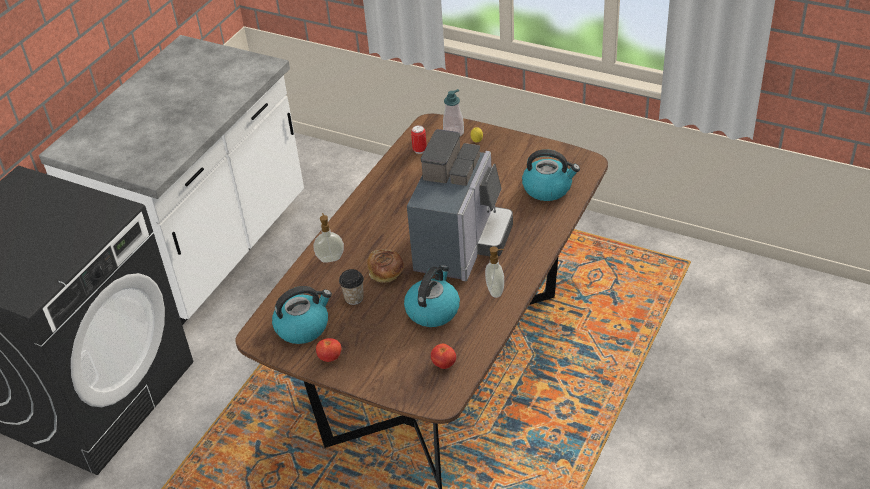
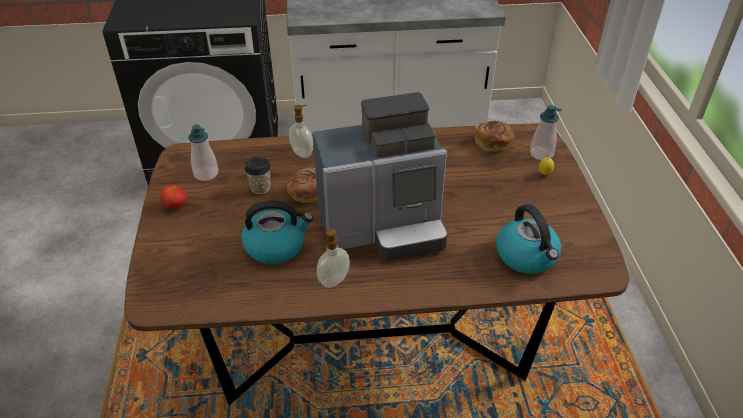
camera: 55 degrees right, 0 degrees up
(303, 327) = (206, 174): kettle -> soap dispenser
(419, 150) = (493, 143): can -> bread
(444, 364) = (204, 286): tomato -> none

